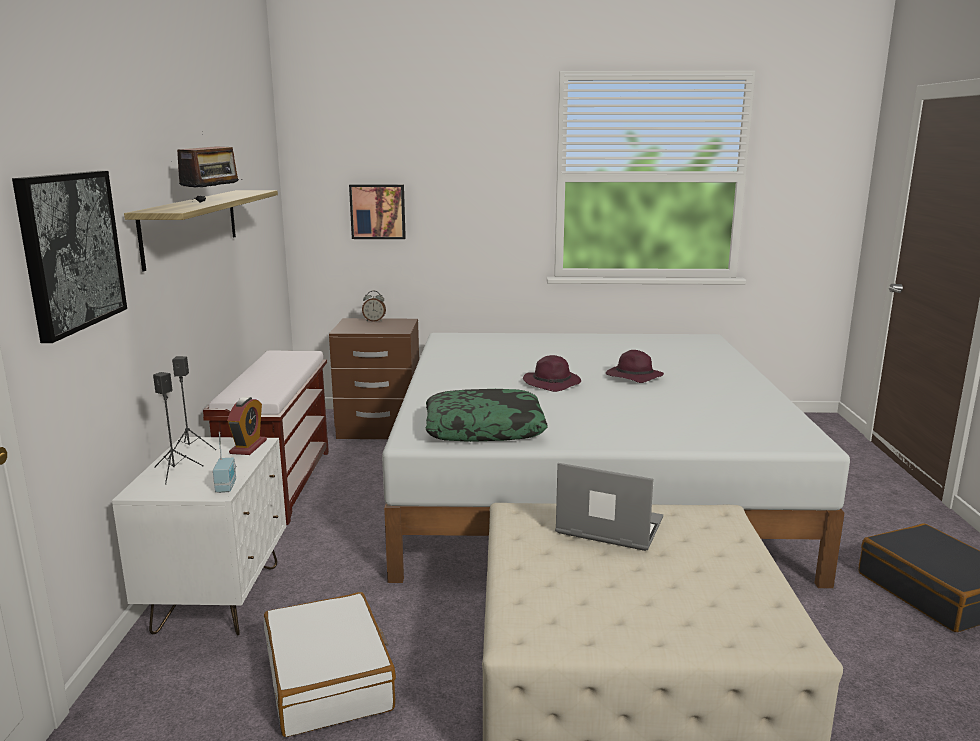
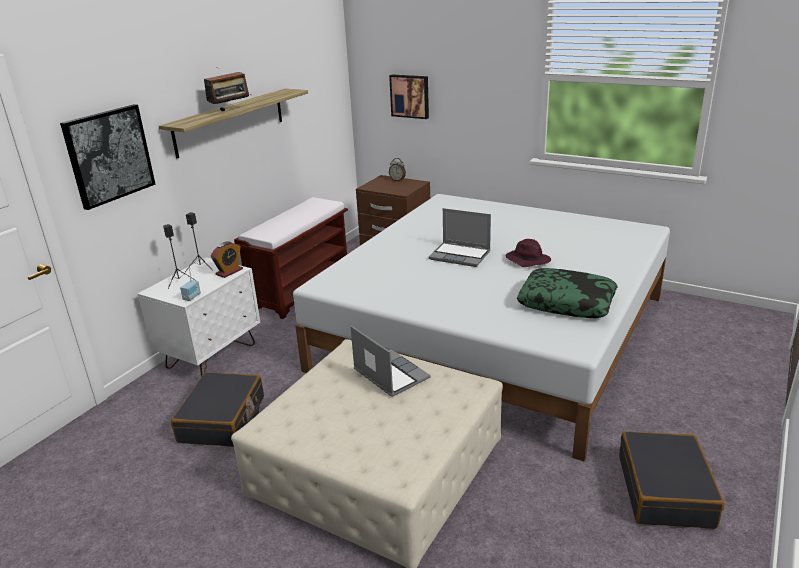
camera: 30 degrees right, 10 degrees up
(329, 680) = (223, 420): white suitcase -> black suitcase
(484, 428) = (368, 286): pillow -> pillow (567, 302)
(553, 383) = (461, 255): purple hat -> laptop

